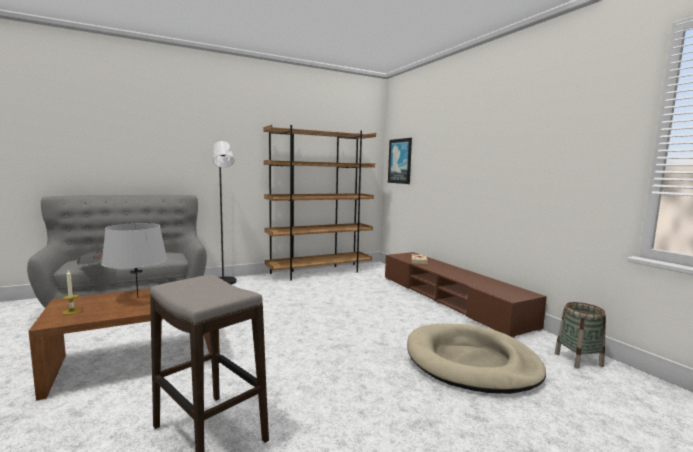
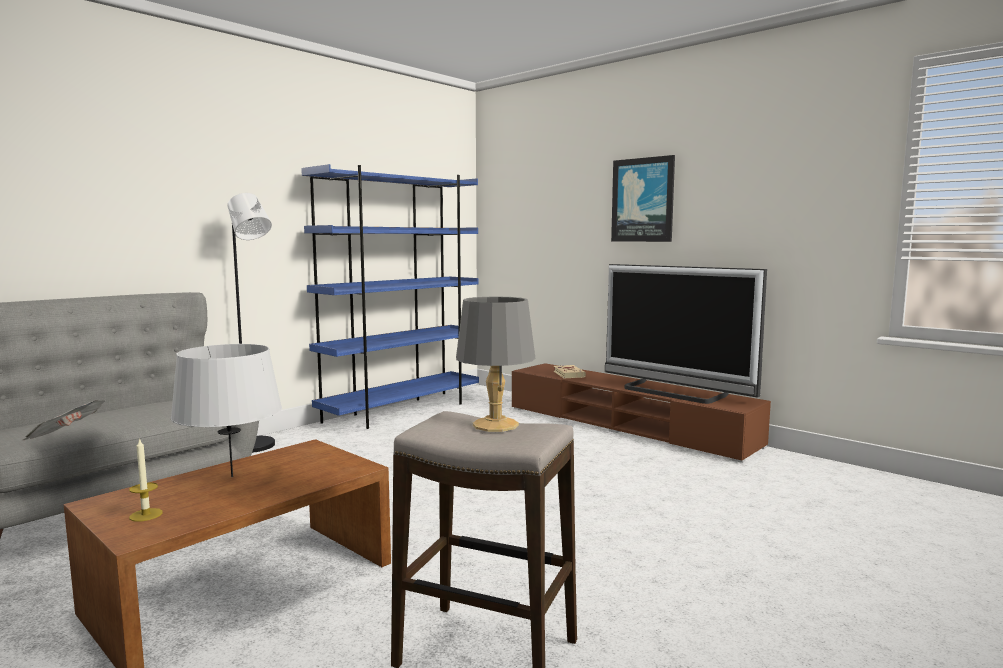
camera: 20 degrees left, 0 degrees up
(218, 287) = (496, 424): none -> grey table lamp
(320, 272) = (402, 411): brown bookcase -> blue bookcase
(400, 161) = (511, 223): picture -> picture (643, 200)
(471, 362) = (724, 497): beige dog bed -> none
(477, 281) = (673, 392): none -> television
(578, 359) = (831, 473): basket -> none

